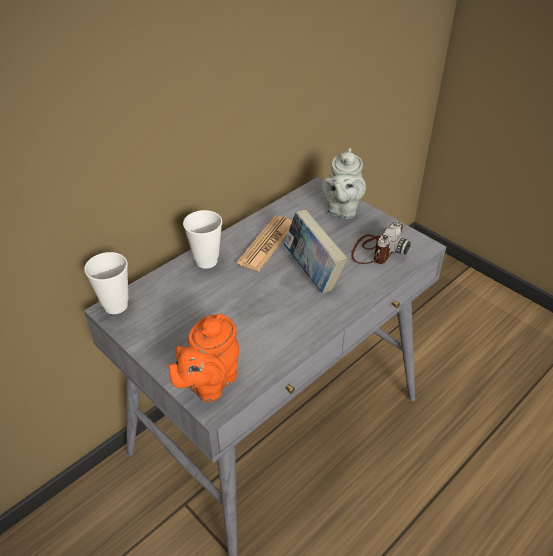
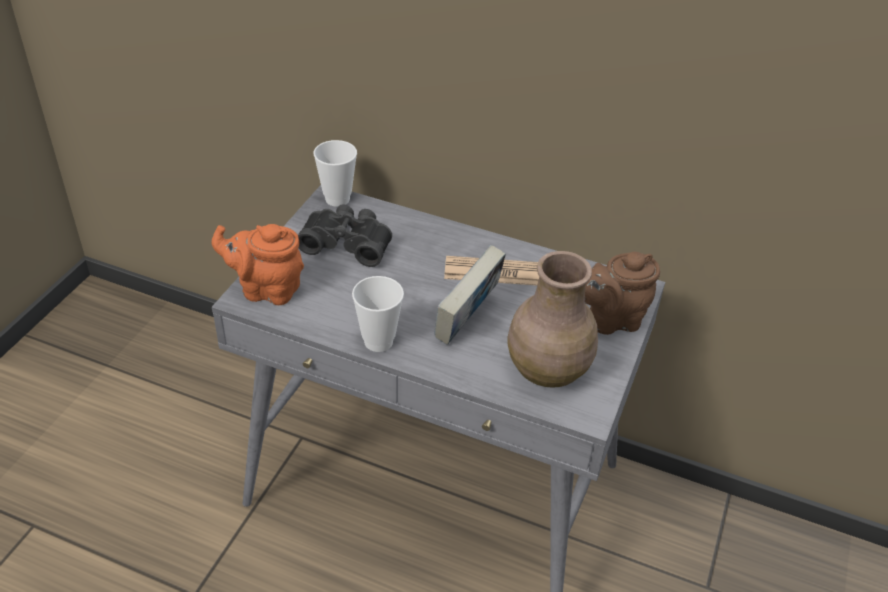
camera: 65 degrees right, 0 degrees up
(180, 314) = (347, 243): none -> black binoculars
(206, 261) = (436, 236): cup -> cup (378, 341)
(341, 209) = (609, 319): grey teapot -> brown teapot
(377, 250) = (548, 370): camera -> brown vase

